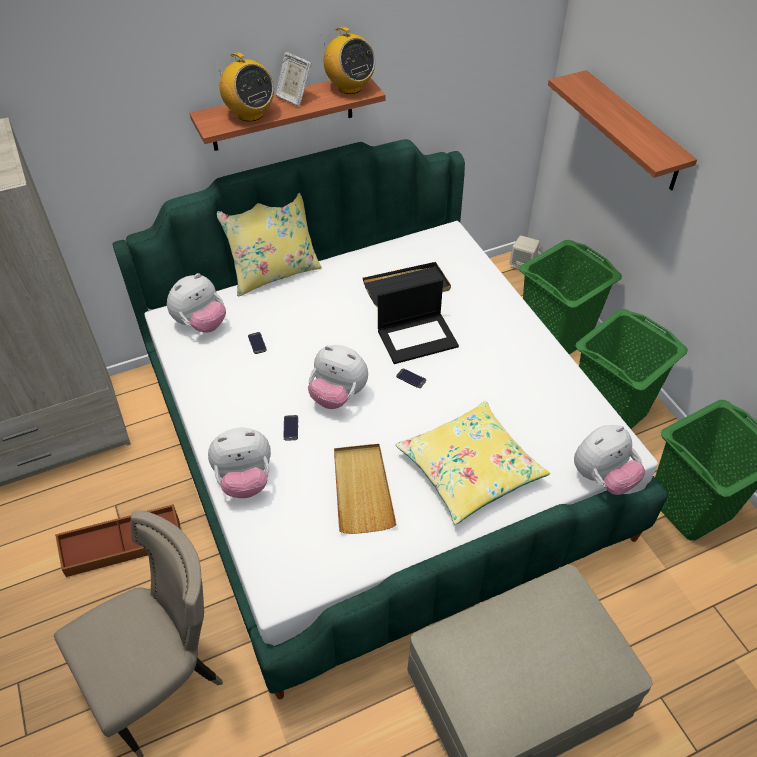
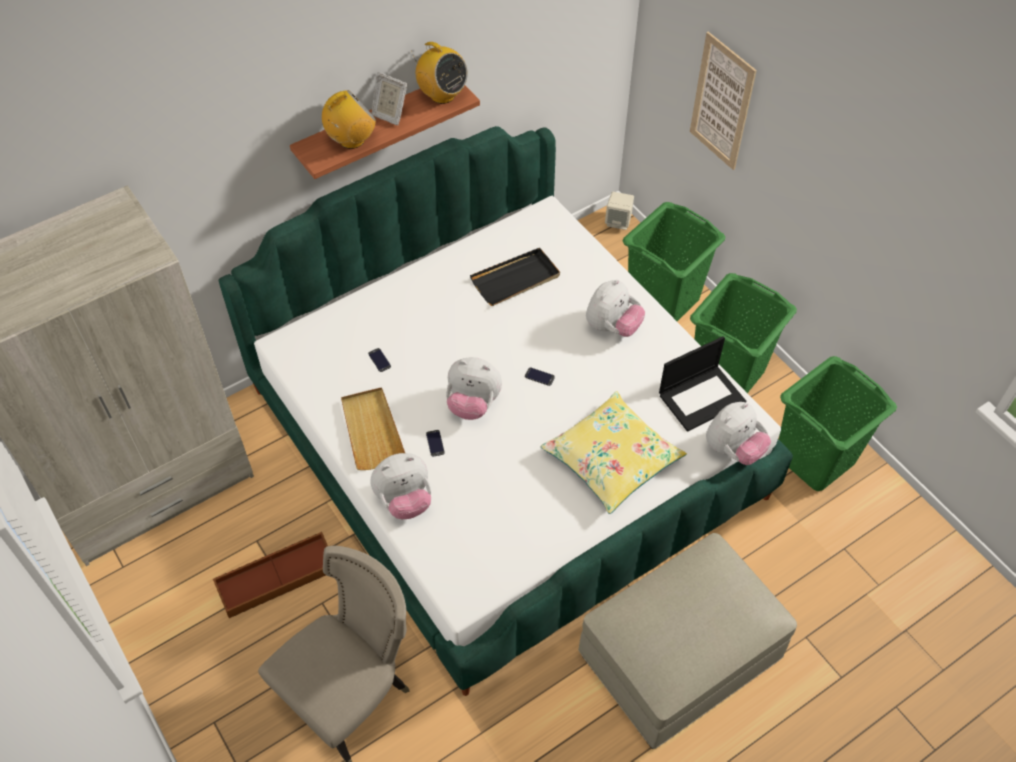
camera: 10 degrees left, 5 degrees up
(201, 324) = (317, 347): plush toy -> plush toy (612, 327)
(250, 114) = (351, 140): radio -> radio turned 75 degrees counterclockwise
(274, 273) = (376, 280): yellow pillow -> none
(362, 489) = (516, 493): beige tray -> beige tray (372, 430)
(418, 337) = (537, 332): laptop -> laptop (702, 397)
(632, 131) = (722, 102): shelf -> picture

